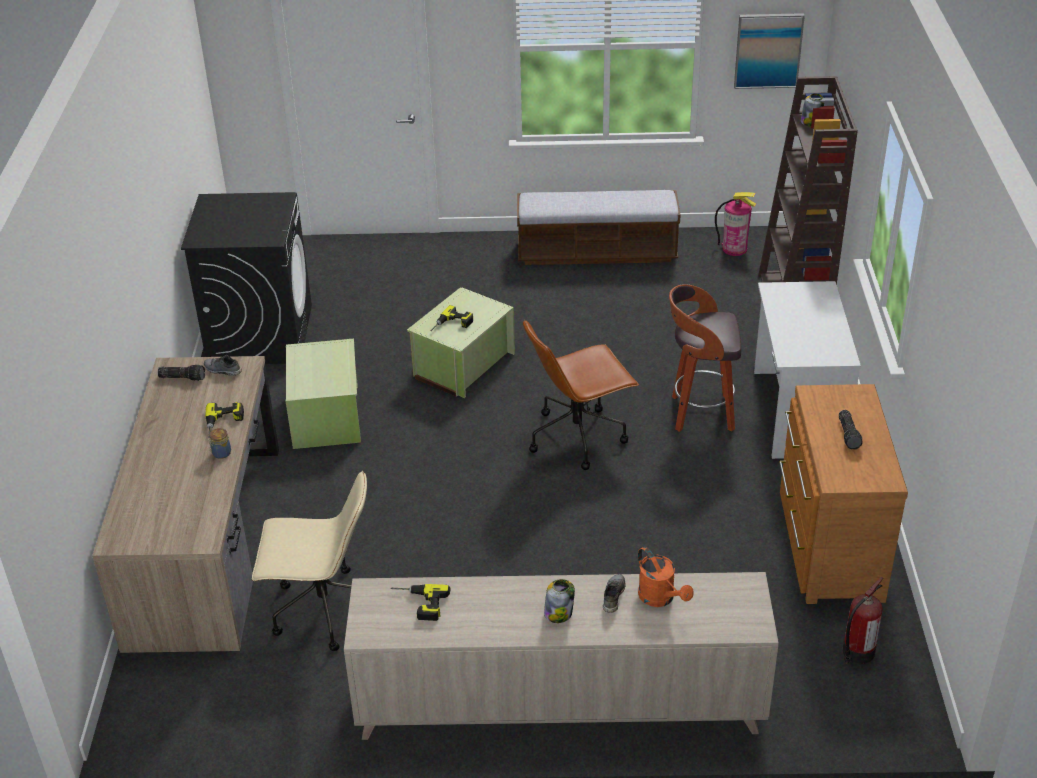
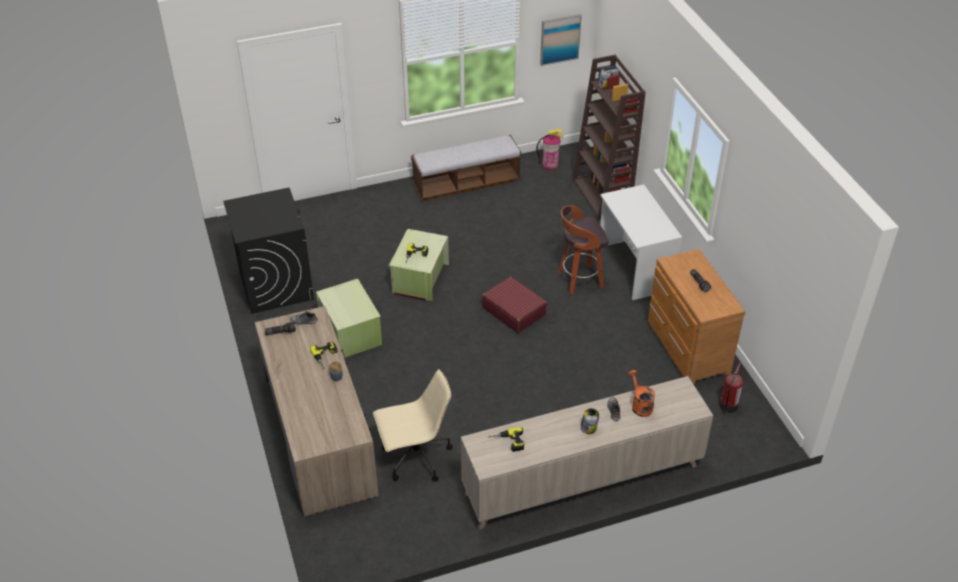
camera: 20 degrees left, 5 degrees up
(578, 436) = (514, 311): brown office chair -> red suitcase
(661, 598) = (640, 405): orange watering can -> orange watering can turned 150 degrees counterclockwise

